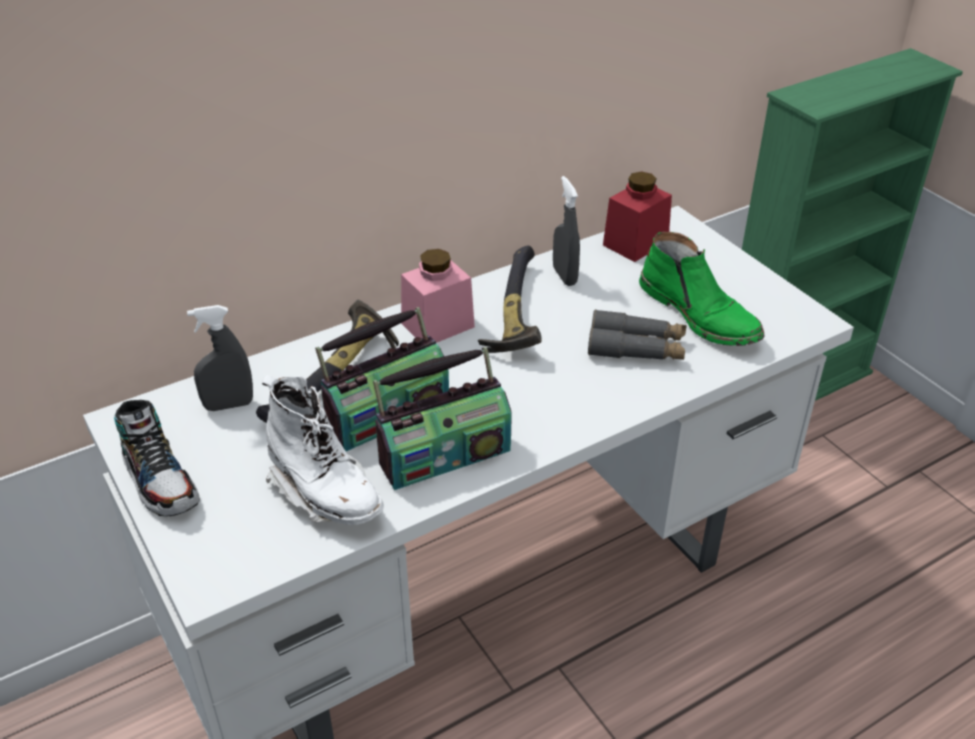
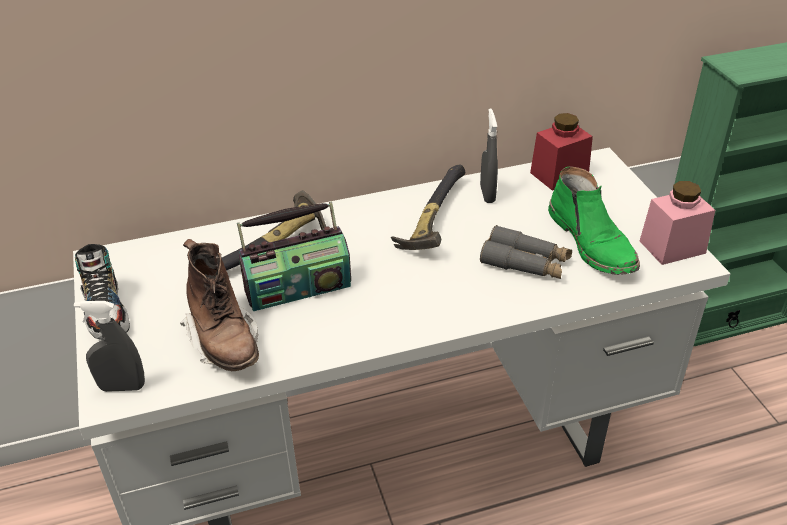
camera: 15 degrees right, 0 degrees up
(229, 405) = (180, 260): grey spray bottle -> grey spray bottle (122, 387)
(325, 493) = (224, 342): white boot -> brown boot
(437, 325) = (367, 220): pink jar -> pink jar (672, 247)
(444, 455) = (330, 327): radio -> none

